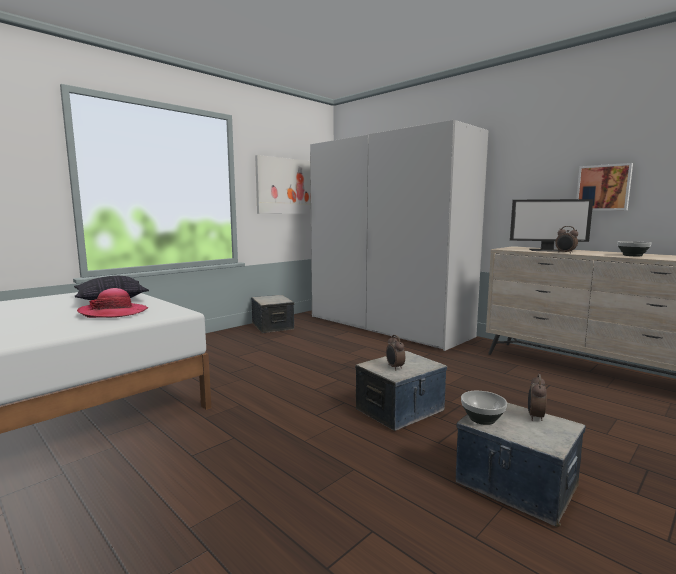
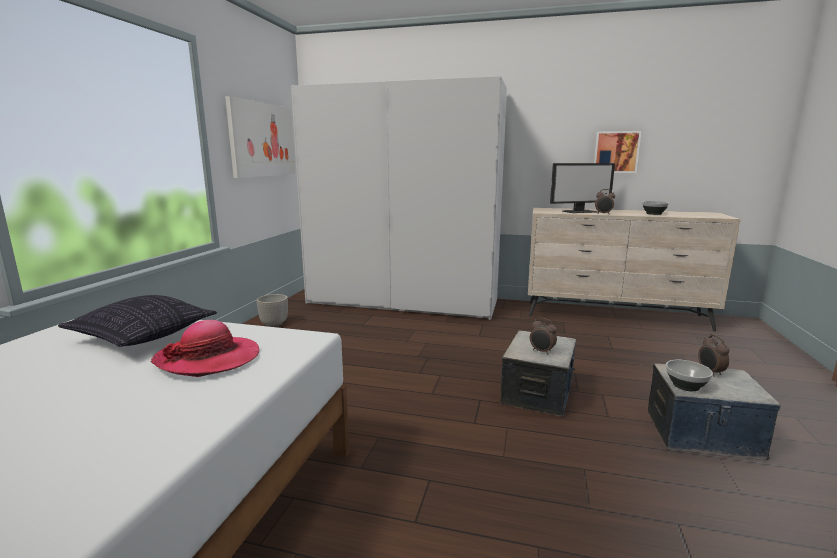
camera: 30 degrees left, 5 degrees up
(273, 326) = (274, 324): storage box -> planter

